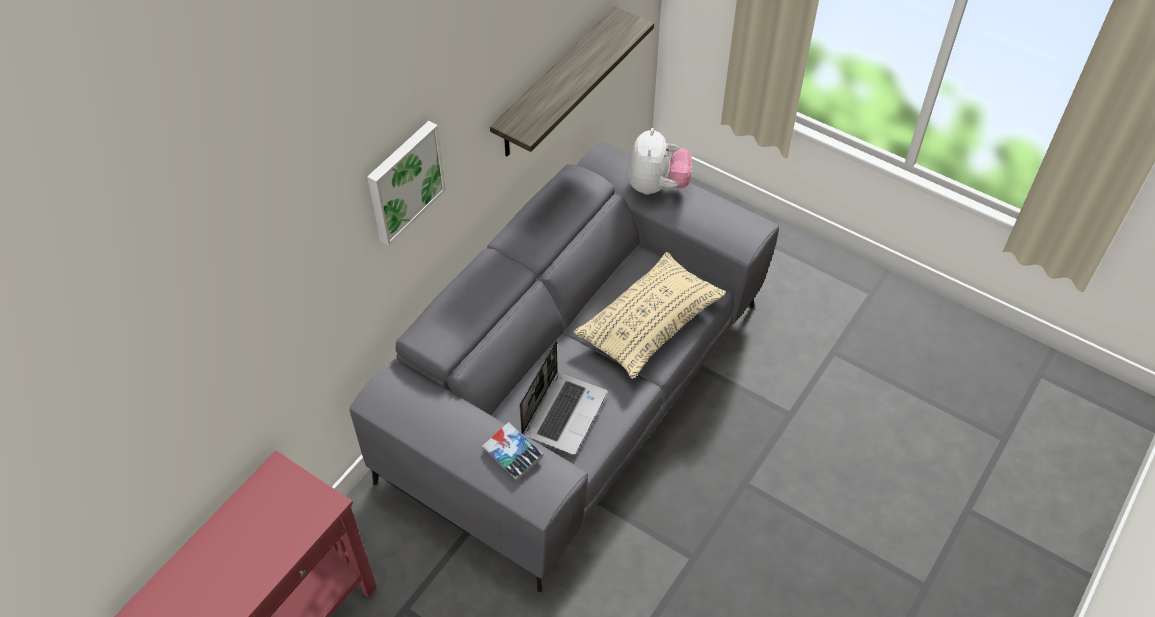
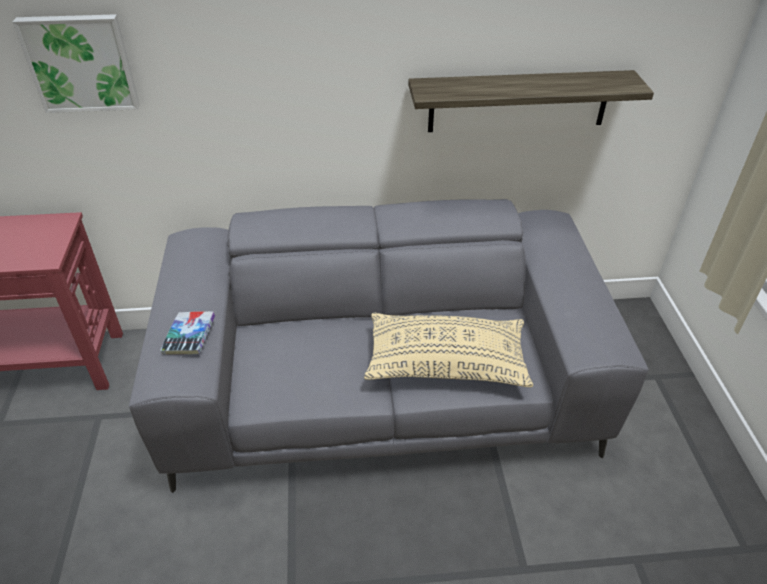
camera: 50 degrees right, 10 degrees down
(404, 181) = (274, 51): picture -> picture (81, 63)
(563, 412) = (295, 362): laptop -> none
(656, 186) = (567, 263): plush toy -> none

